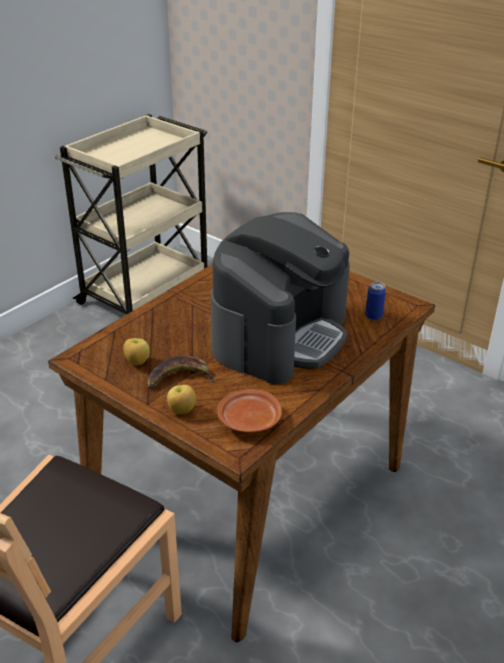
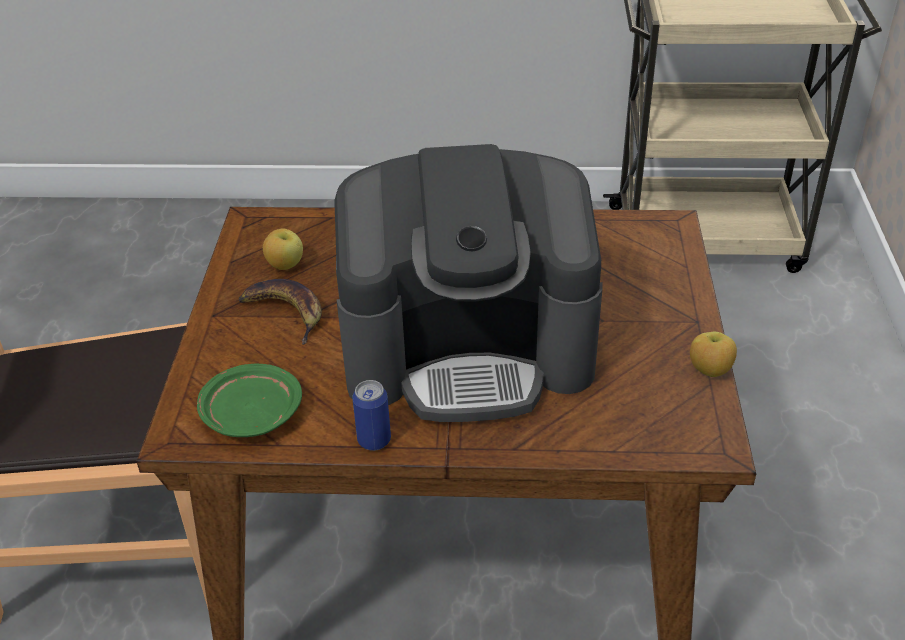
camera: 55 degrees right, 5 degrees up
(181, 411) = (222, 348): apple -> apple (709, 371)
(249, 420) = (251, 414): brown plate -> green plate
(374, 316) = (629, 417): can -> can (374, 440)

